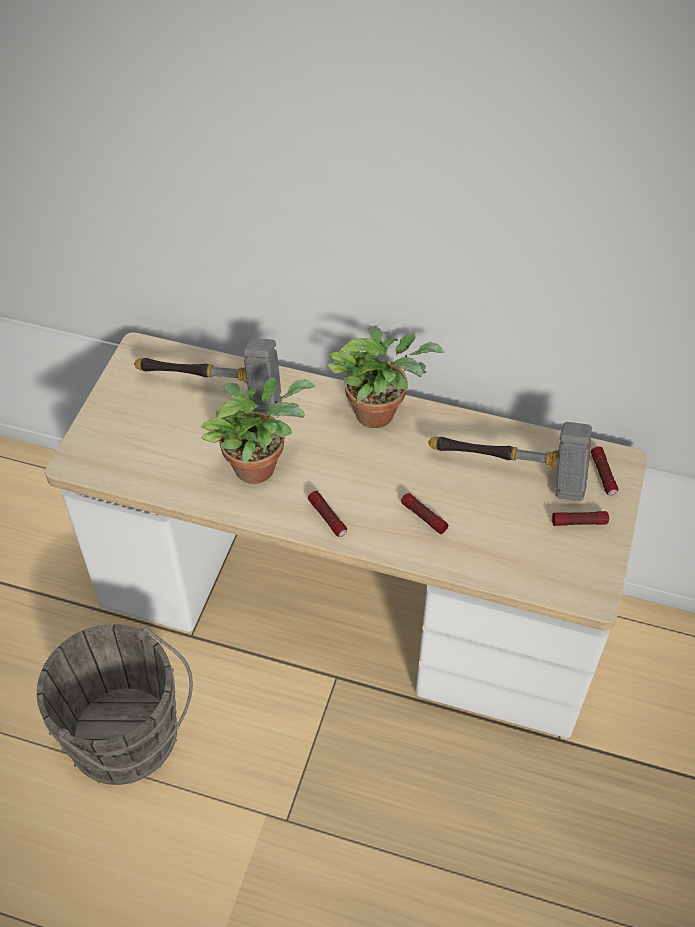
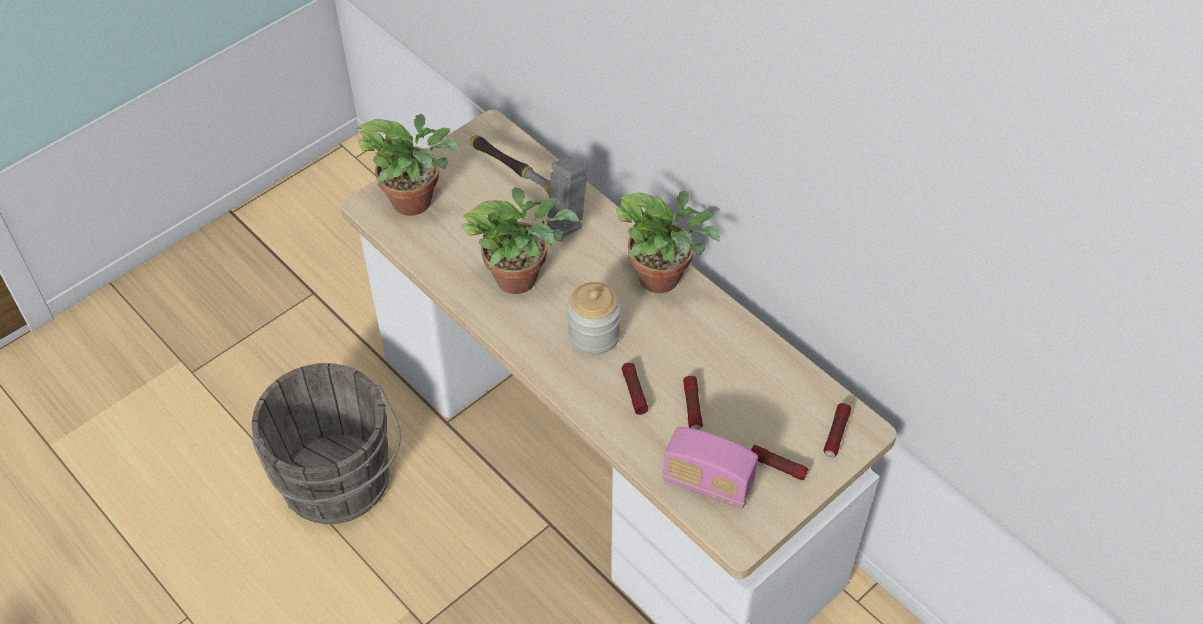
camera: 30 degrees right, 0 degrees up
(117, 440) = (417, 201): none -> potted plant
(327, 518) = (548, 352): flashlight -> flashlight (692, 407)
(356, 485) = (594, 335): none -> jar
(512, 474) = (746, 392): hammer -> none
(536, 563) = (707, 483): none -> radio

